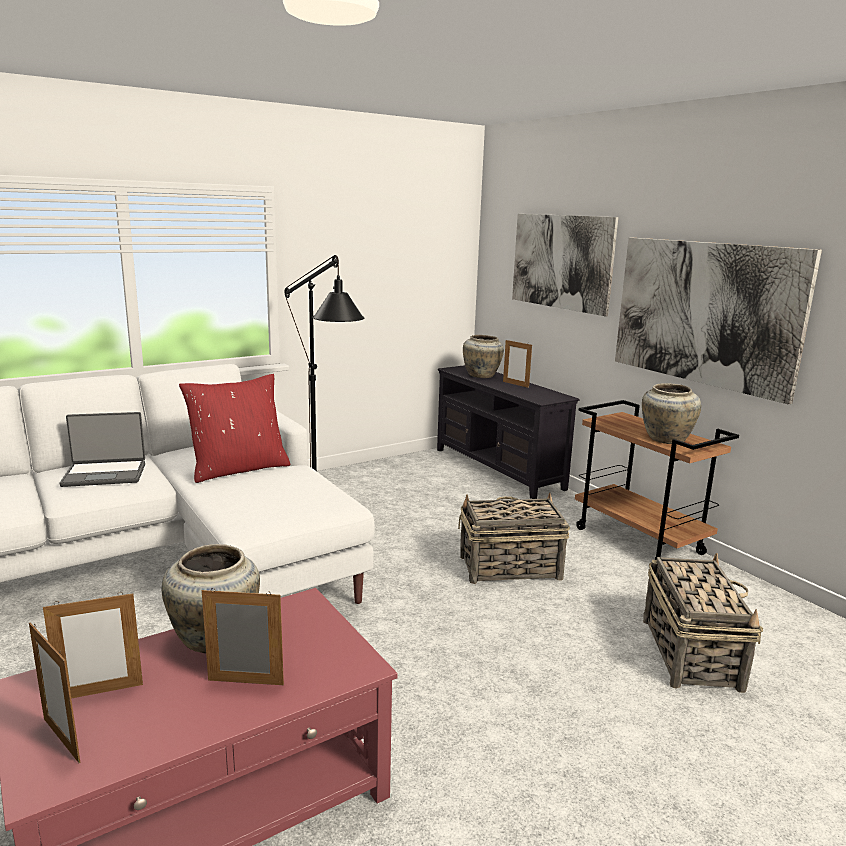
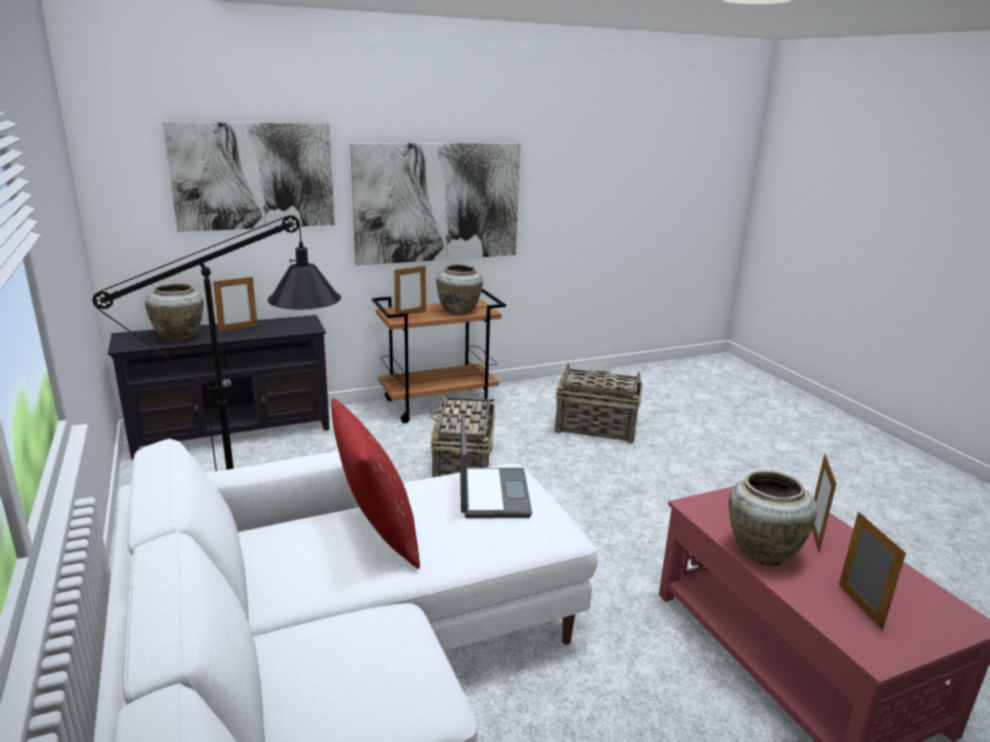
camera: 80 degrees left, 5 degrees up
(61, 740) = (922, 618): picture frame -> picture frame (410, 313)
(105, 474) = (349, 666): laptop -> laptop (491, 494)

